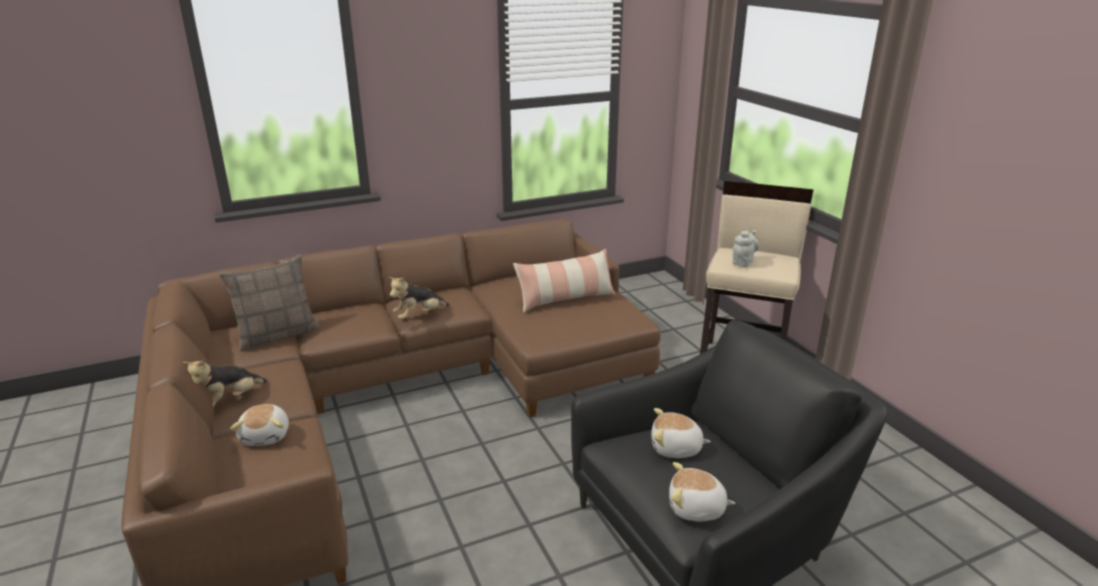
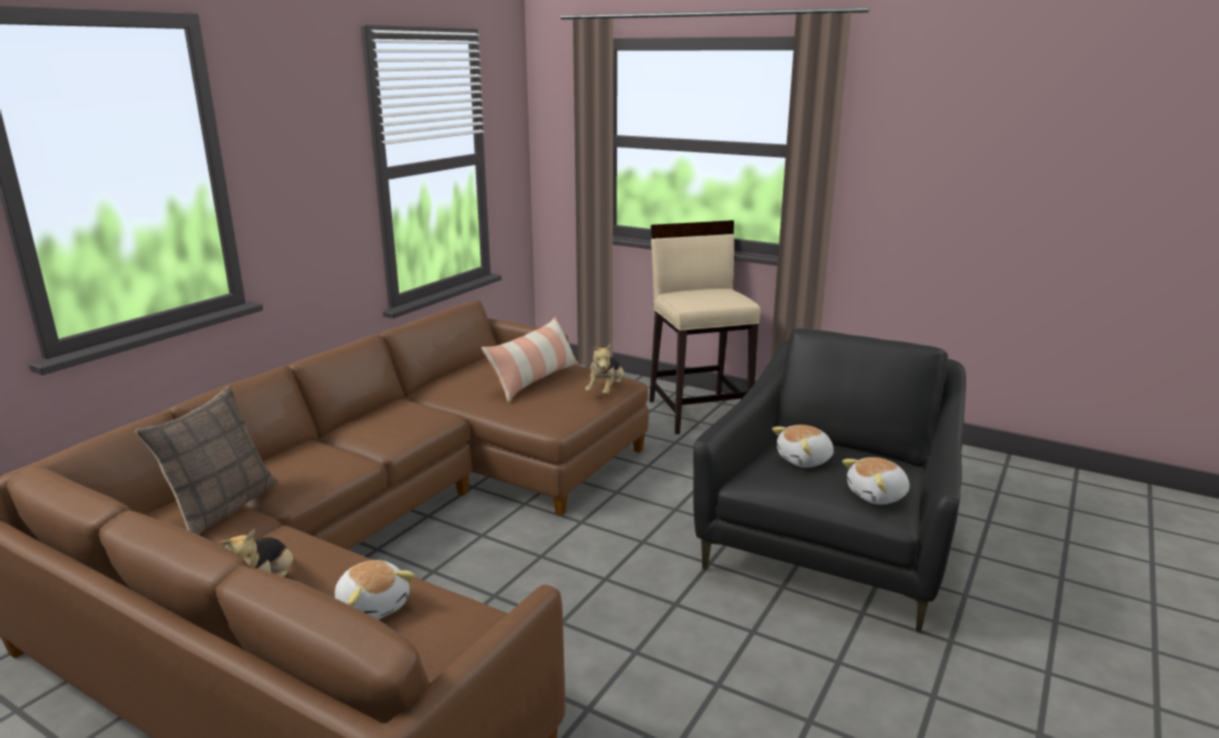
camera: 35 degrees left, 5 degrees down
(419, 316) = (391, 436): plush toy -> plush toy (606, 391)
(743, 262) = (700, 299): grey teapot -> none

